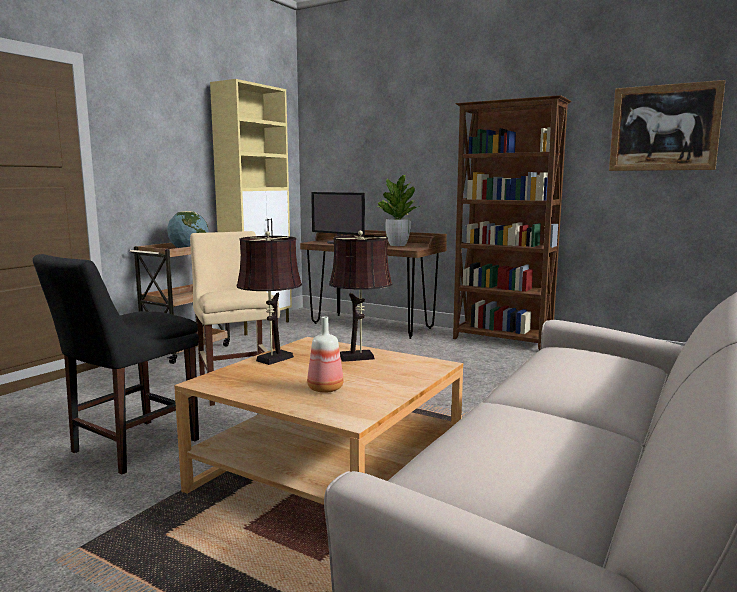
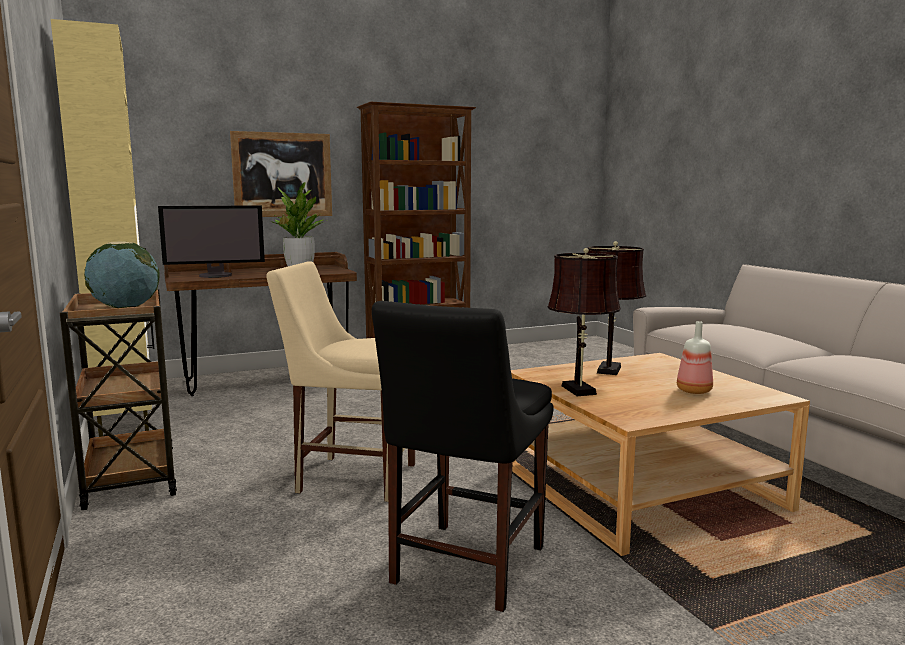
camera: 55 degrees left, 0 degrees up
(130, 447) = (464, 568): black chair -> black chair turned 45 degrees clockwise
(664, 128) = (527, 144): picture -> picture (282, 175)

